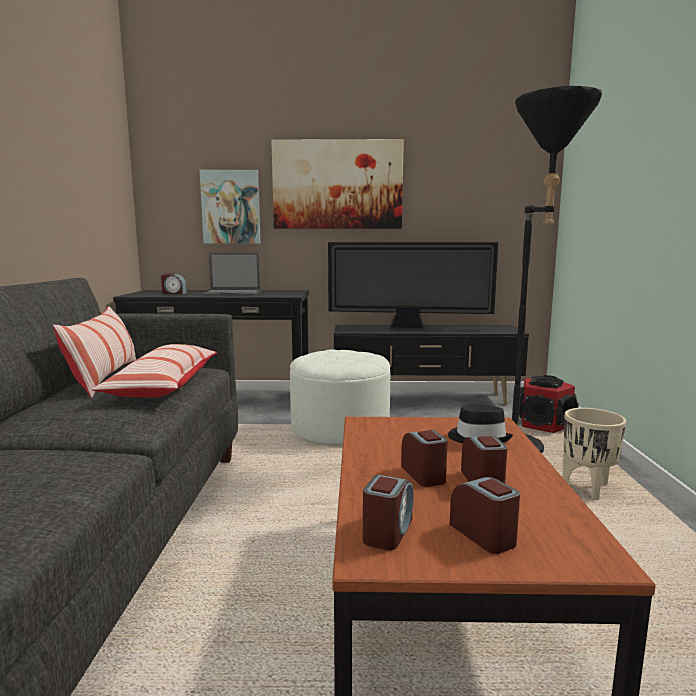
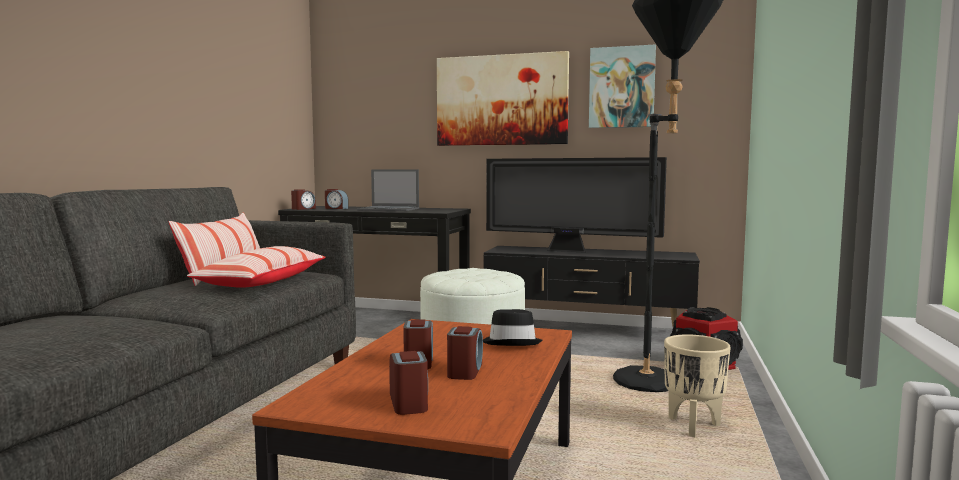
camera: 15 degrees right, 5 degrees down
(231, 207) = (398, 125): picture -> picture (621, 87)
(387, 531) = (332, 393): alarm clock -> alarm clock (303, 209)

